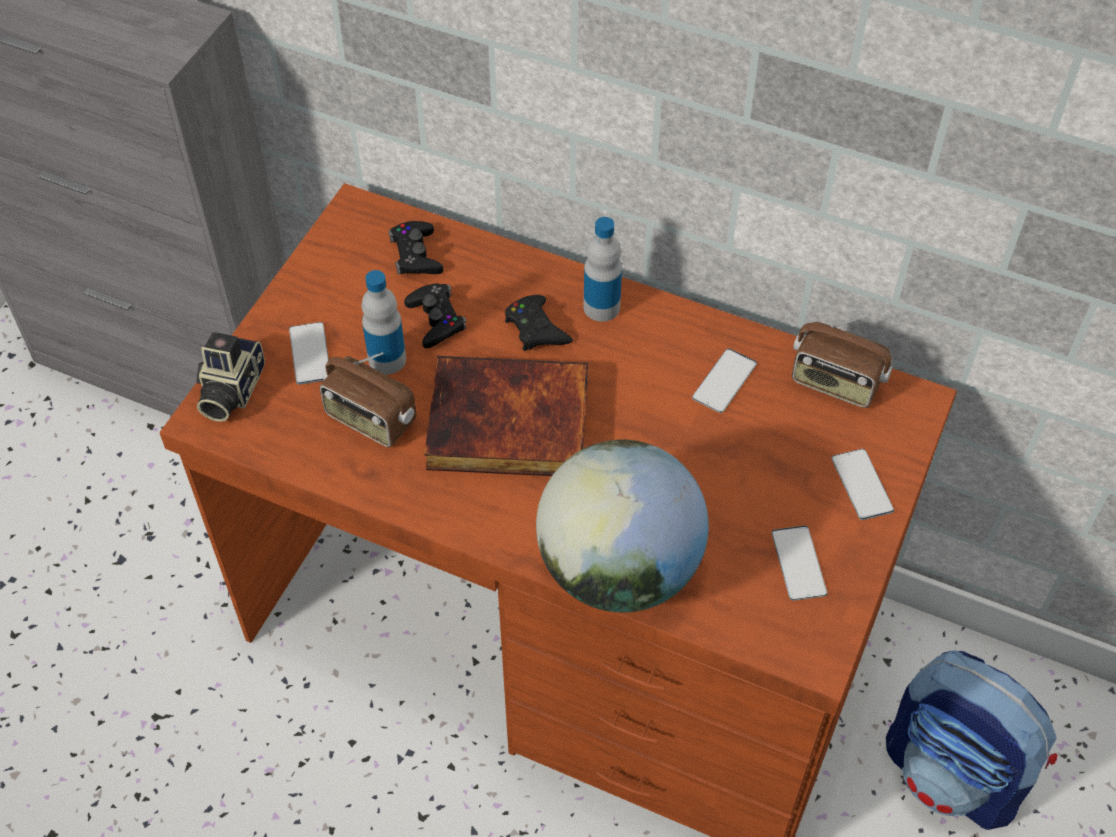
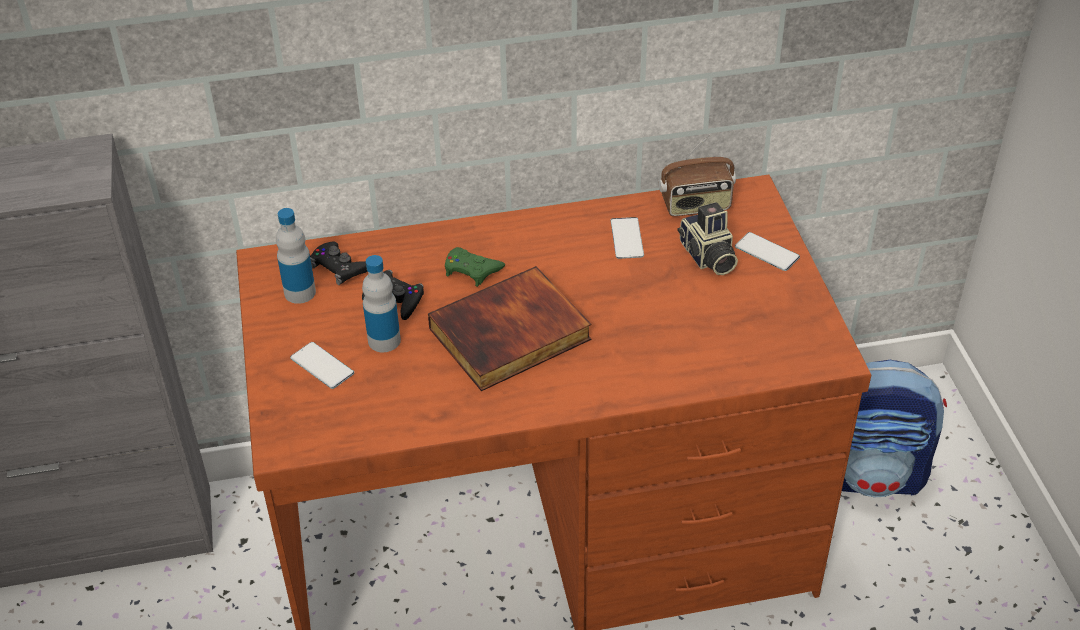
camera: 35 degrees left, 10 degrees down
(229, 390) = (283, 419): camera -> camera (707, 257)
(370, 420) = (410, 383): radio -> none
(536, 328) = (471, 270): black game controller -> green game controller
(601, 307) = (503, 236): bottle -> bottle (300, 292)
(619, 569) = (669, 378): globe -> none
(798, 563) = (773, 314): phone -> none

